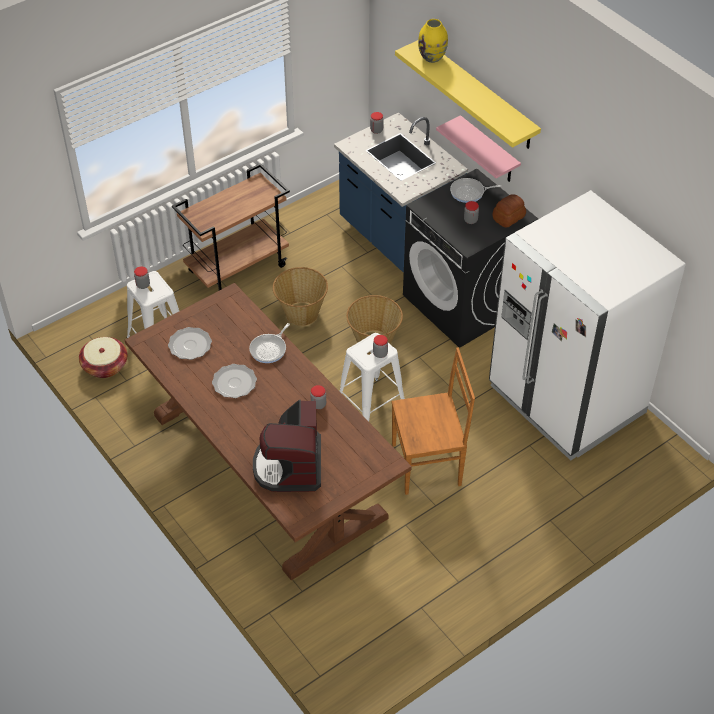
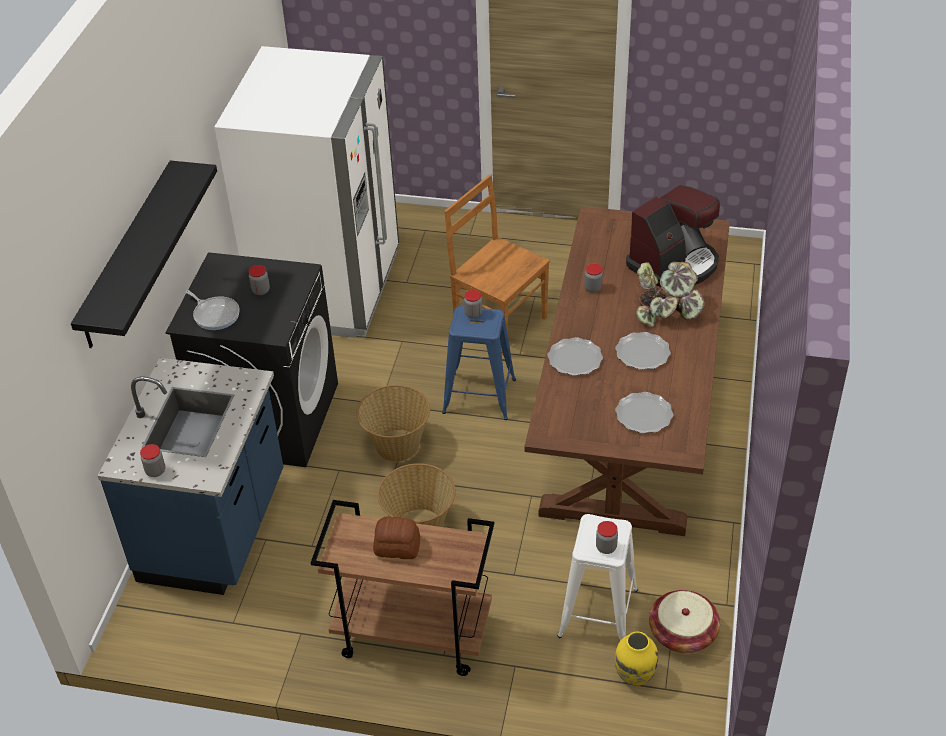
camera: 130 degrees left, 5 degrees down
(252, 423) = (666, 312): none -> potted plant
(269, 349) = (574, 358): frying pan -> plate
(371, 406) = (479, 396): white stool -> blue stool
(432, 57) = (109, 292): yellow vase -> yellow vase (634, 675)
(478, 95) = (128, 255): yellow shelf -> black shelf
(489, 151) = (155, 296): pink shelf -> none
(509, 217) = (228, 269): bread -> bread (397, 546)

